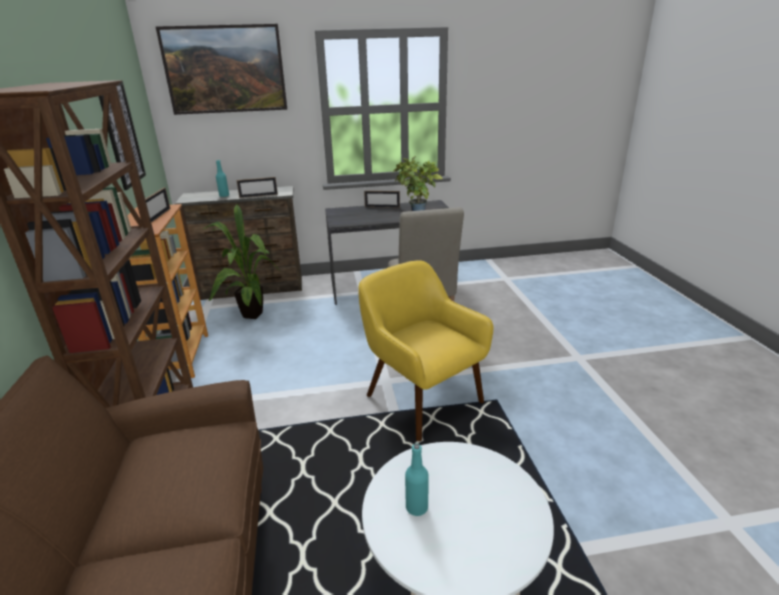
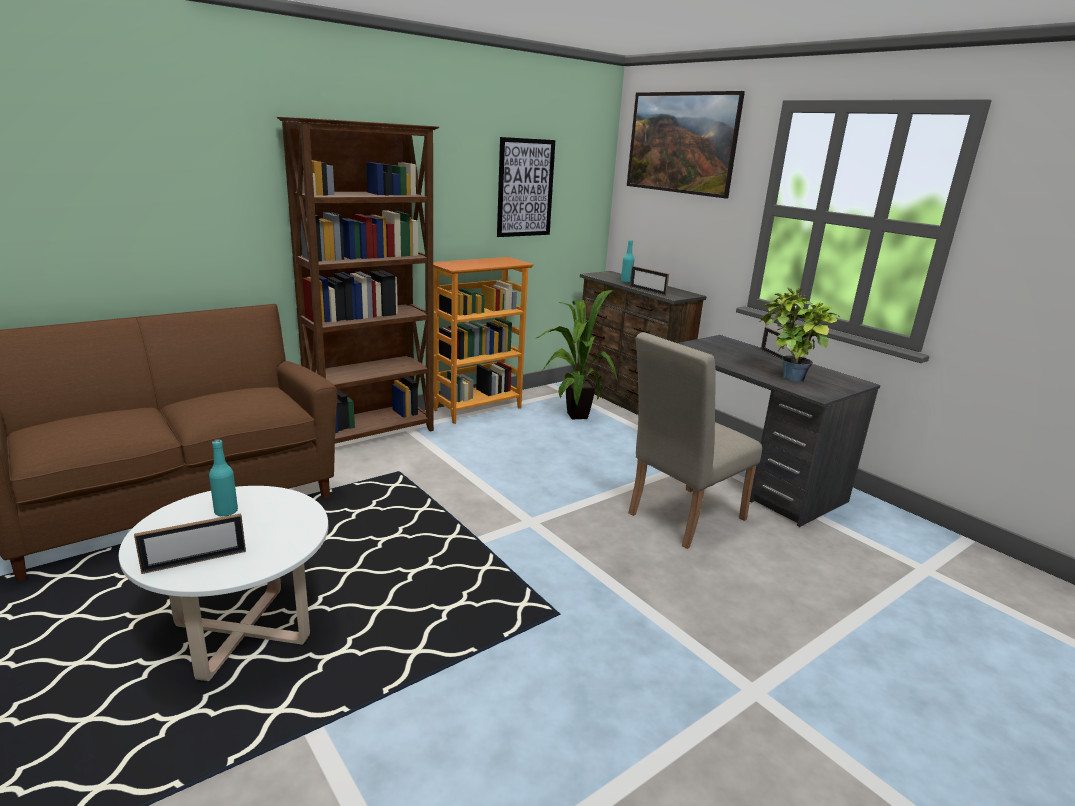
camera: 60 degrees right, 5 degrees down
(159, 215) = (494, 264): picture frame -> picture frame (195, 561)
(422, 398) = (517, 554): yellow armchair -> none

